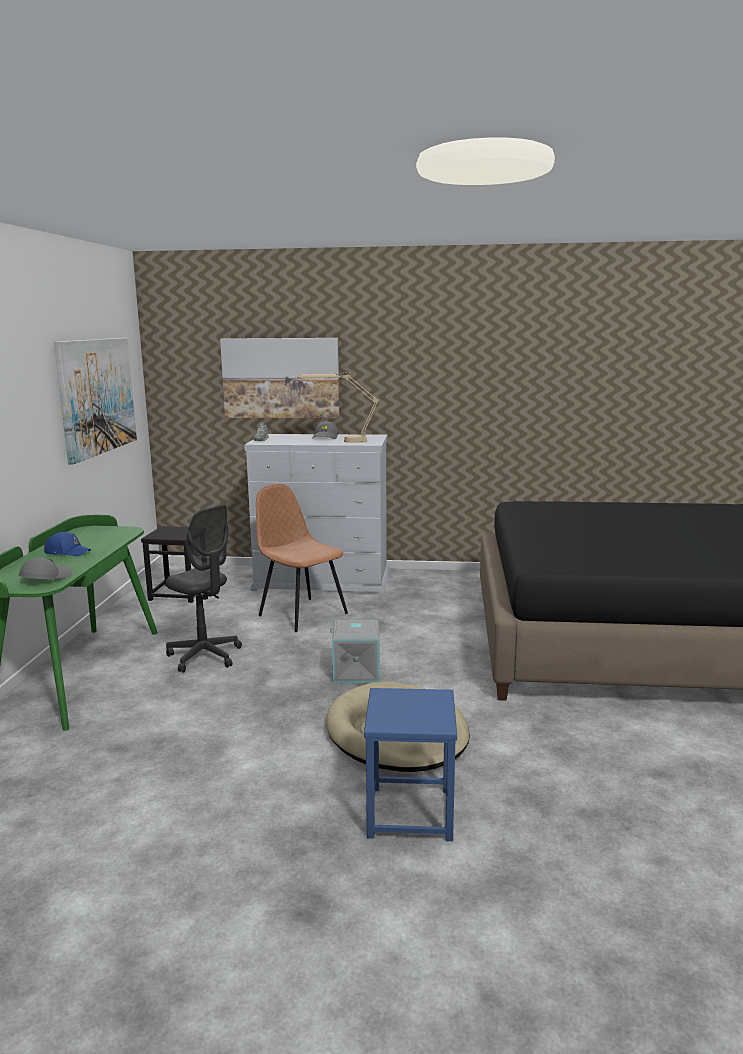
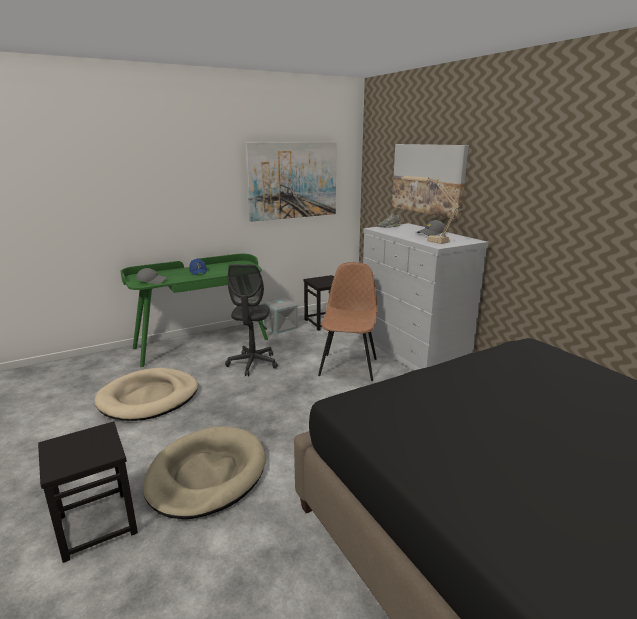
camera: 55 degrees right, 5 degrees up
(176, 738) = (149, 398): none -> beige dog bed
(357, 671) = (285, 421): grey storage box -> grey storage box (281, 327)
(409, 812) = (97, 524): blue stool -> black stool

